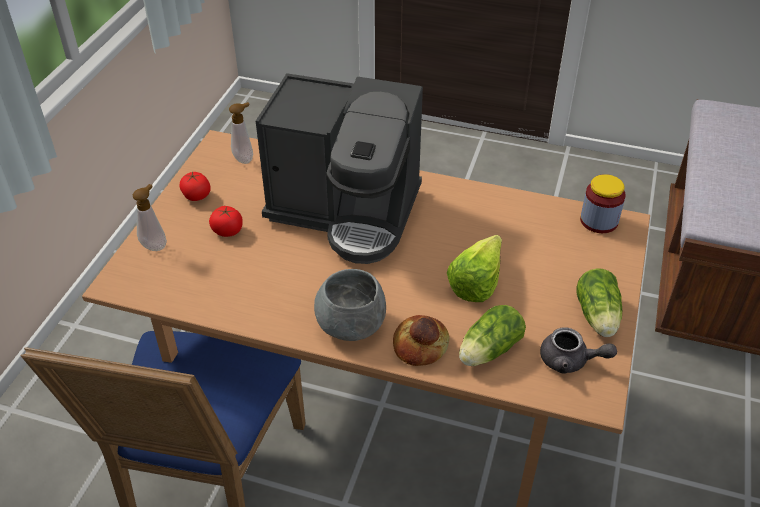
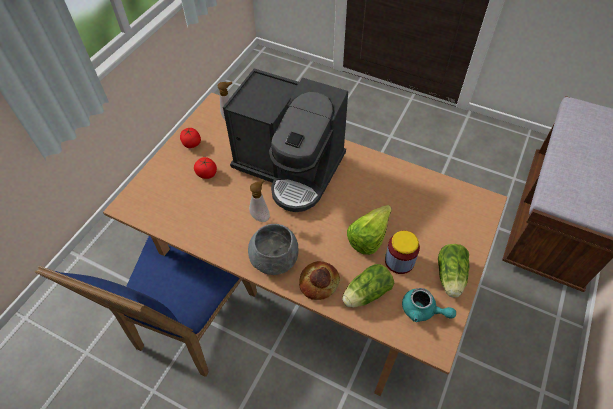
camera: 10 degrees right, 10 degrees up
(155, 245) = (157, 179): soap dispenser -> soap dispenser (261, 216)
(570, 361) = (423, 311): grey teapot -> turquoise teapot
(599, 221) = (468, 197): jar -> jar (399, 261)

